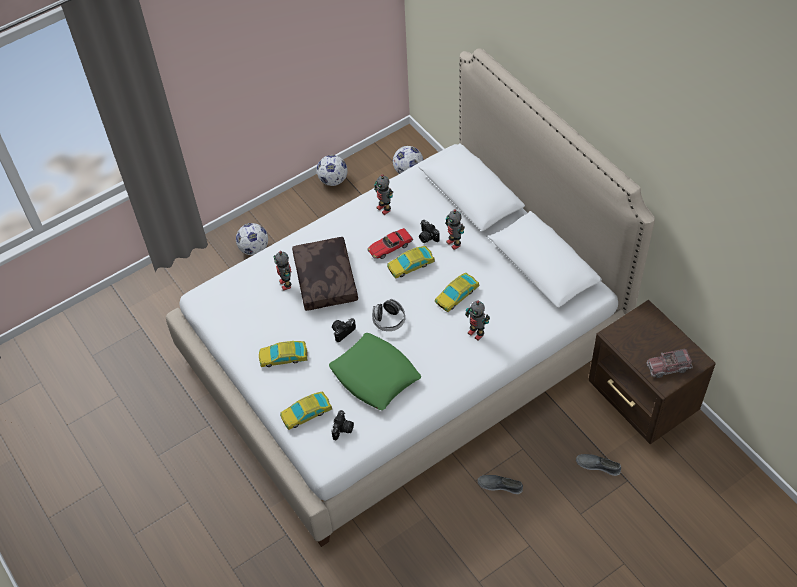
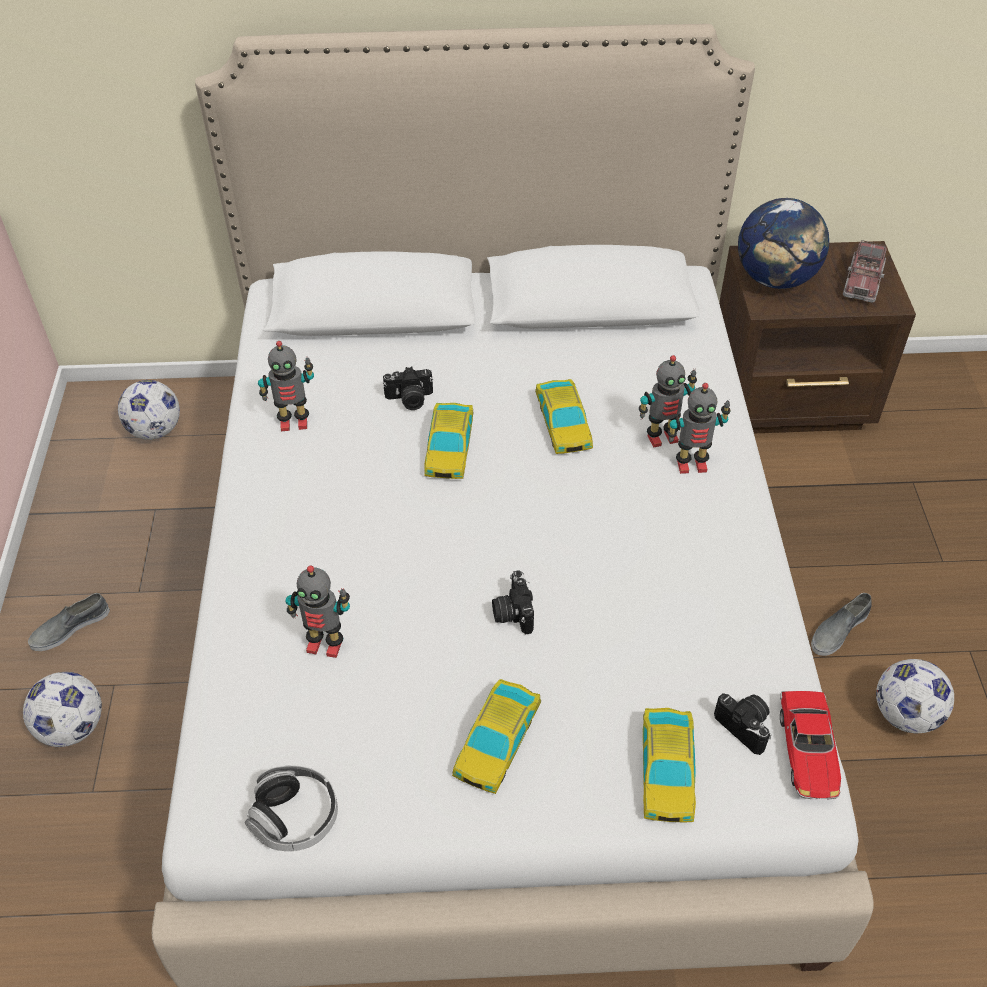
camera: 60 degrees left, 5 degrees down
(327, 280) = (372, 577): brown pillow -> none
(333, 180) = (60, 531): football -> football (905, 714)
(375, 375) = (651, 614): green pillow -> none
(389, 320) = (544, 533): headphones -> headphones (295, 818)
(390, 247) = (385, 455): toy car -> toy car (807, 751)
(454, 243) = (454, 375): toy robot -> toy robot (691, 464)
(598, 465) = (870, 499): grey shoe -> grey shoe (70, 627)
(637, 329) = (775, 279): none -> globe

